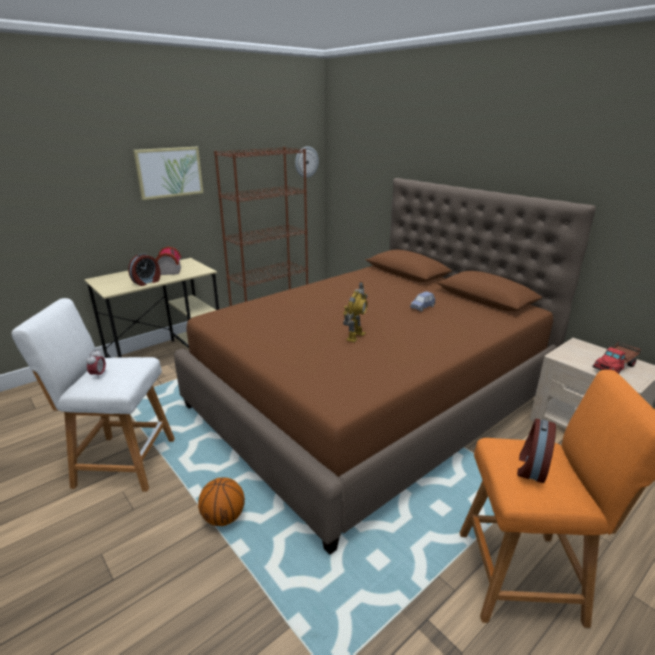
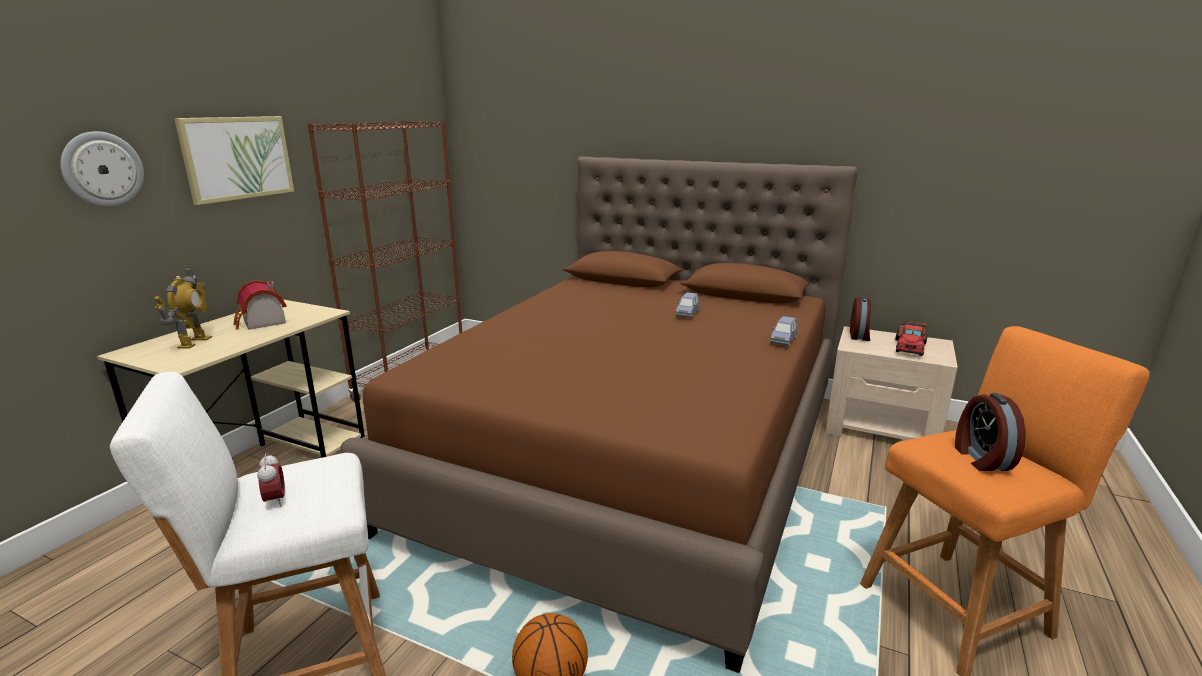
camera: 25 degrees left, 5 degrees down
(147, 282) = (238, 342): alarm clock -> alarm clock (859, 335)
(306, 162) = (429, 144): wall clock -> wall clock (102, 169)
(355, 336) = (646, 360): toy robot -> toy robot (194, 342)
(470, 341) = (783, 341): none -> blue toy car

